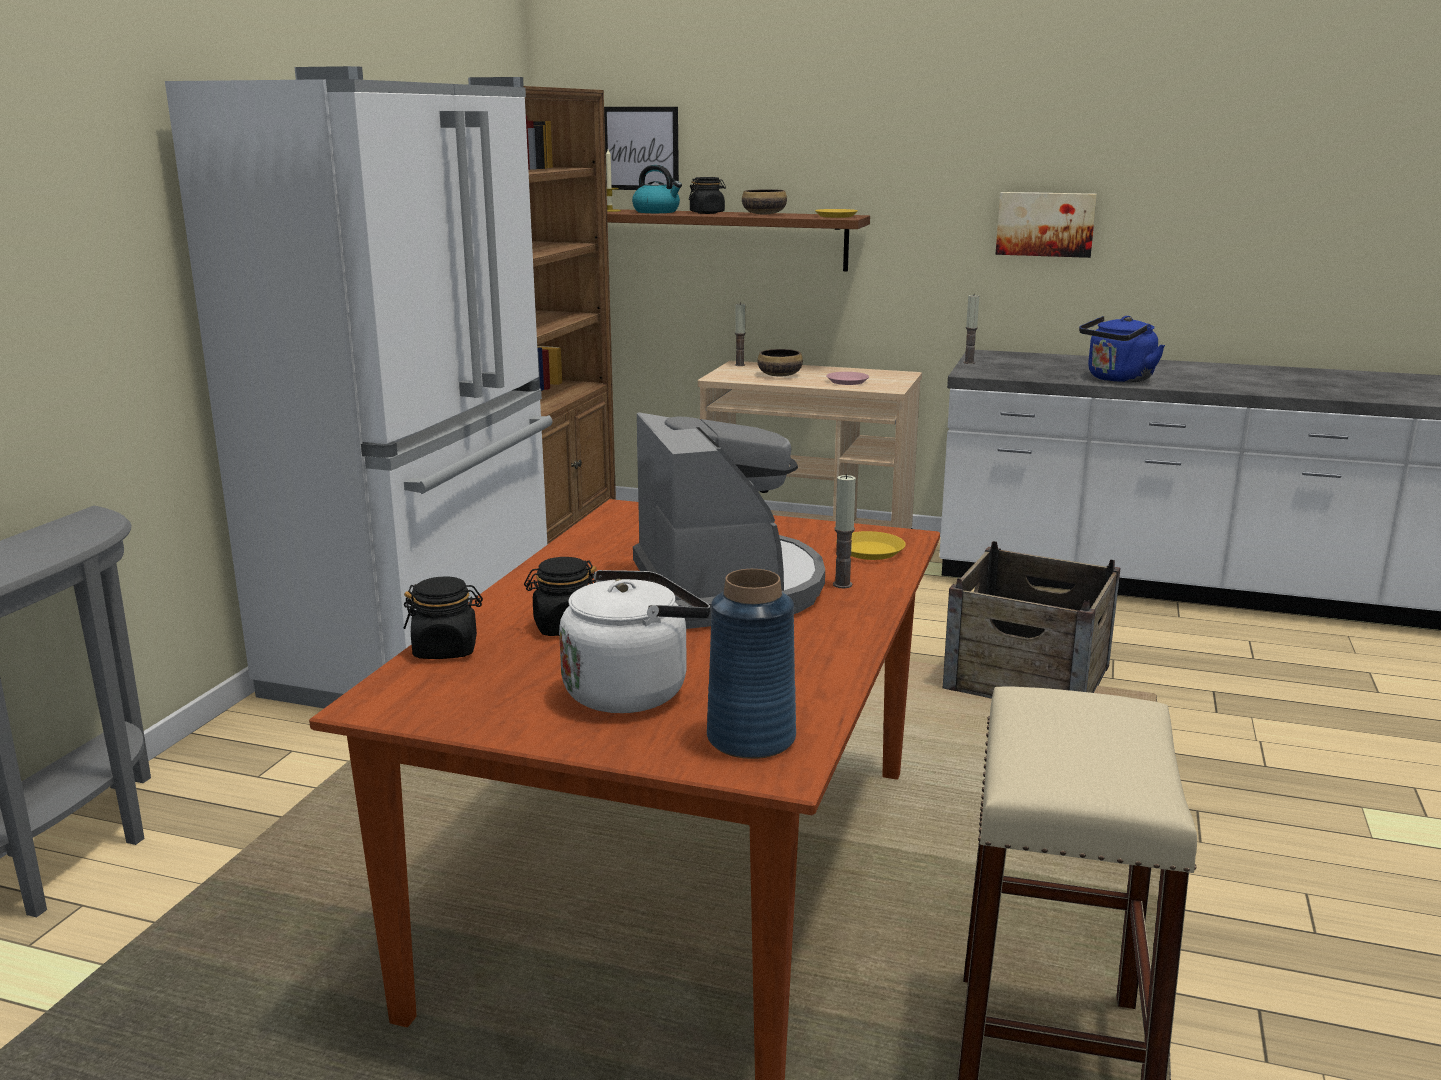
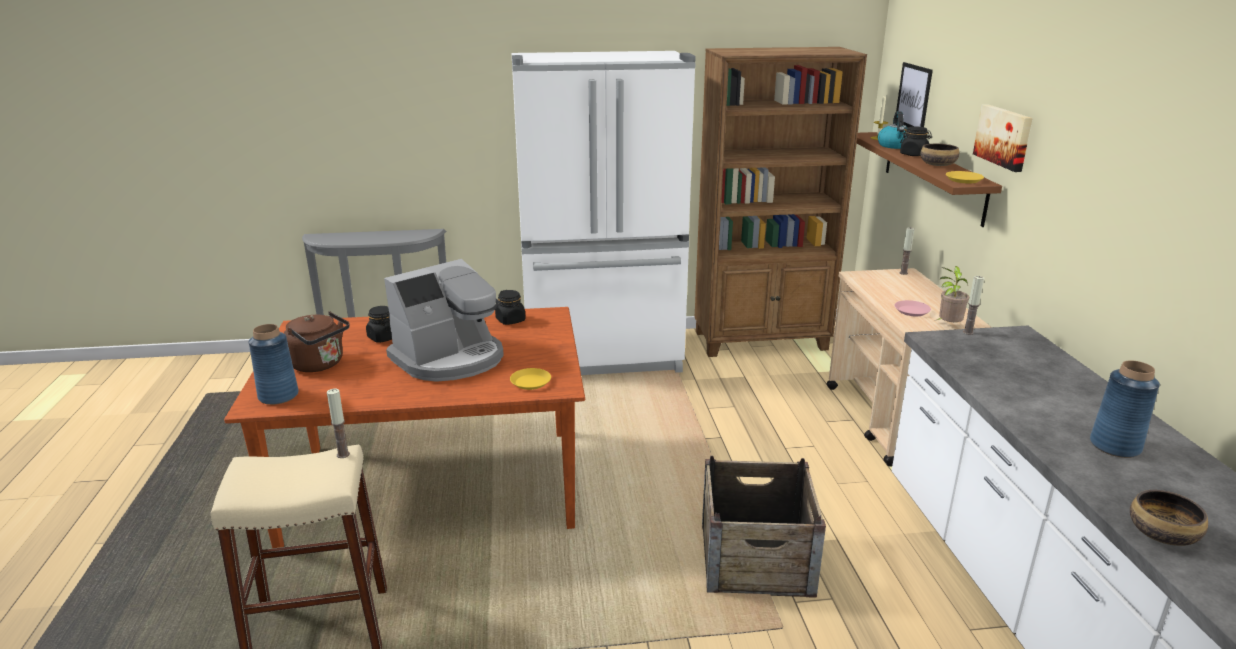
camera: 65 degrees right, 5 degrees up
(446, 650) = (350, 323): black jar -> black jar (510, 320)
(632, 690) = (320, 364): white kettle -> brown kettle
(780, 375) = (894, 289): bowl -> bowl (1163, 534)
(842, 584) = (471, 384): candle -> candle (343, 454)
(898, 380) = (947, 326): none -> potted plant
(1045, 224) = (1099, 235): picture -> picture (1004, 137)
(1117, 379) = (1004, 396): blue kettle -> none
(1222, 376) = (1115, 446): none -> blue vase

